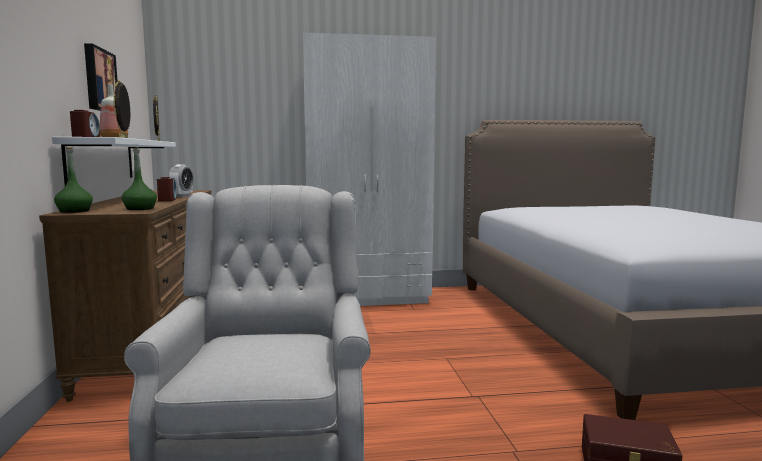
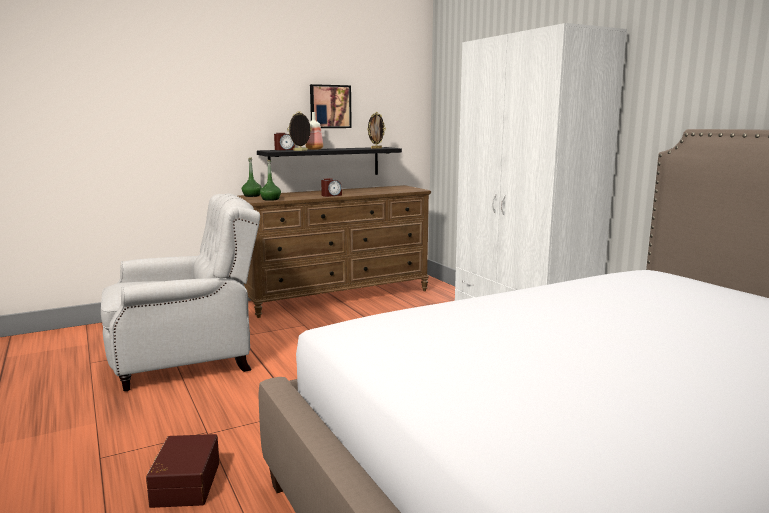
camera: 70 degrees right, 5 degrees up
(101, 160) = (325, 162): white shelf -> black shelf
(182, 196) = (363, 193): alarm clock -> none

